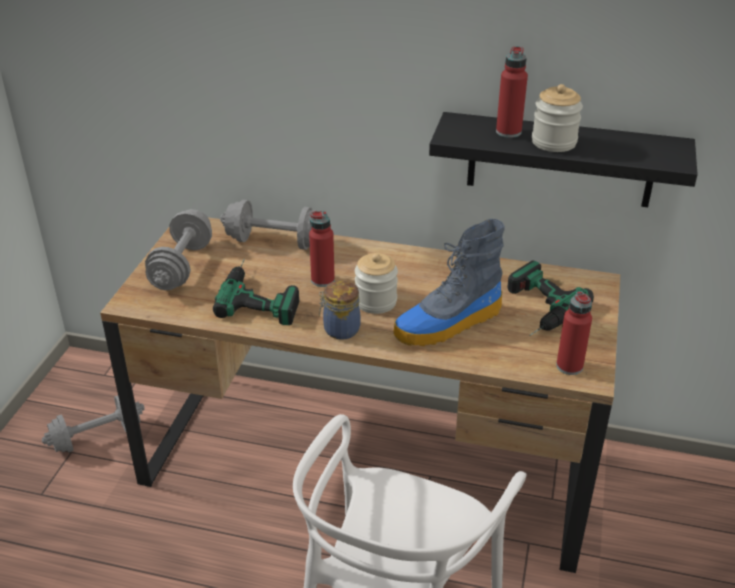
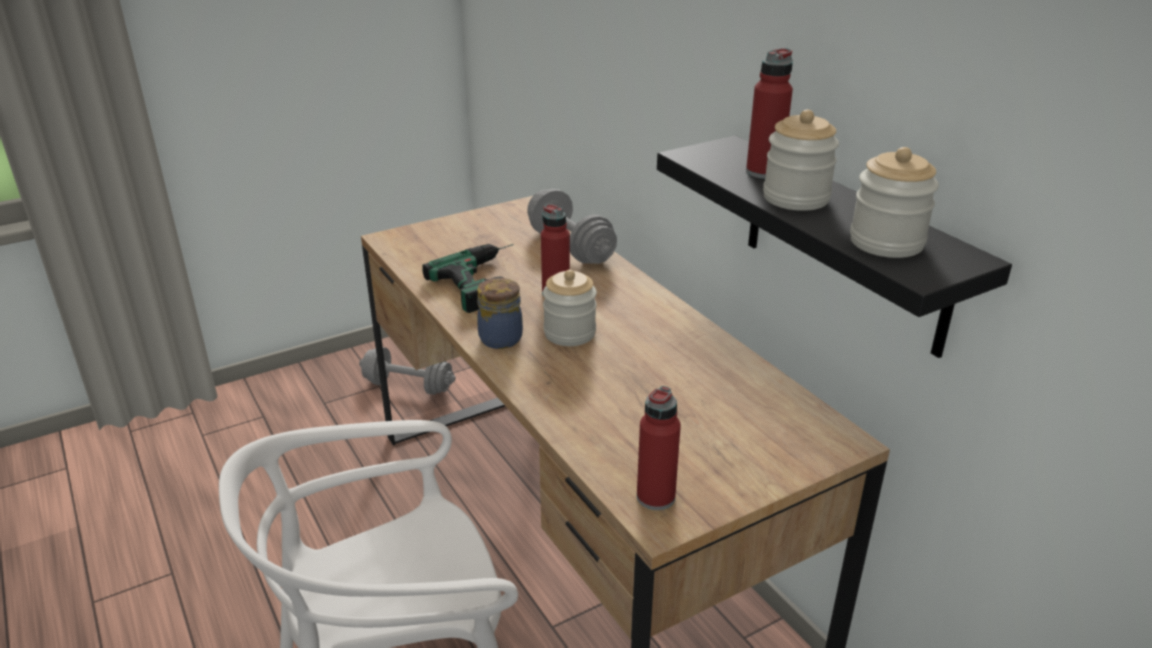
camera: 45 degrees right, 5 degrees down
(182, 266) = (468, 231): grey dumbbell -> none
(448, 324) = (601, 387): boot -> none
(534, 309) = (716, 424): power drill -> none
(636, 151) = (886, 242): none -> jar

